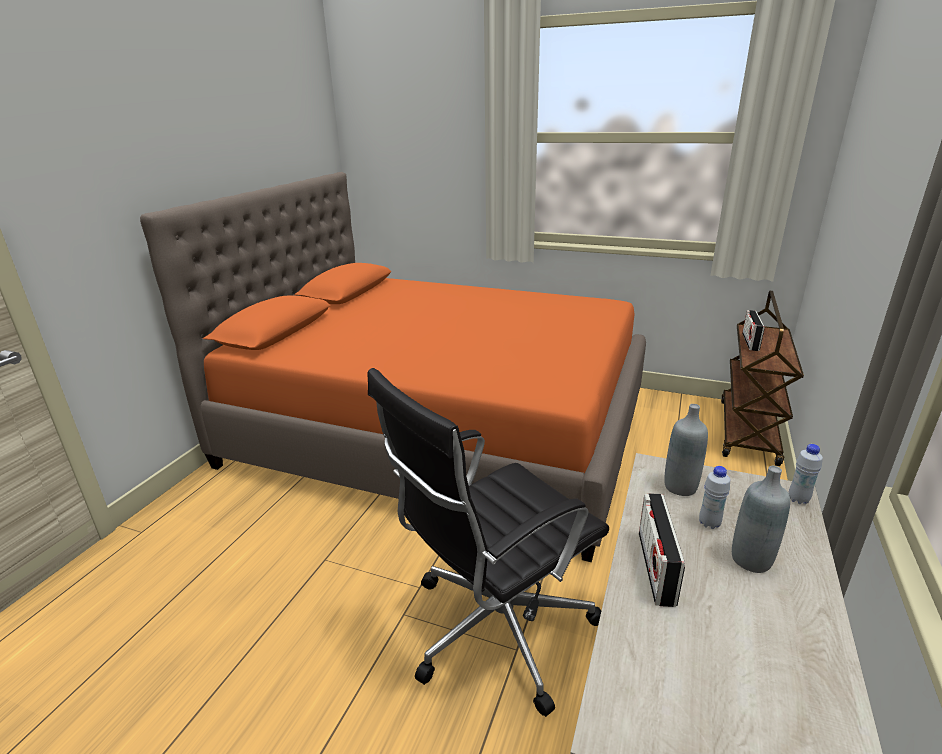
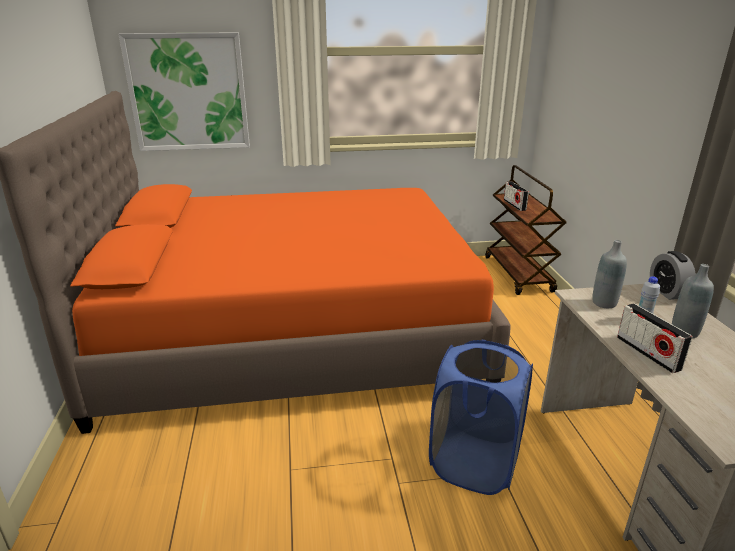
camera: 30 degrees left, 0 degrees up
(408, 176) = (188, 92): none -> picture
(495, 629) = (474, 464): black office chair -> blue laundry basket
(798, 499) = (667, 292): white bottle -> alarm clock

